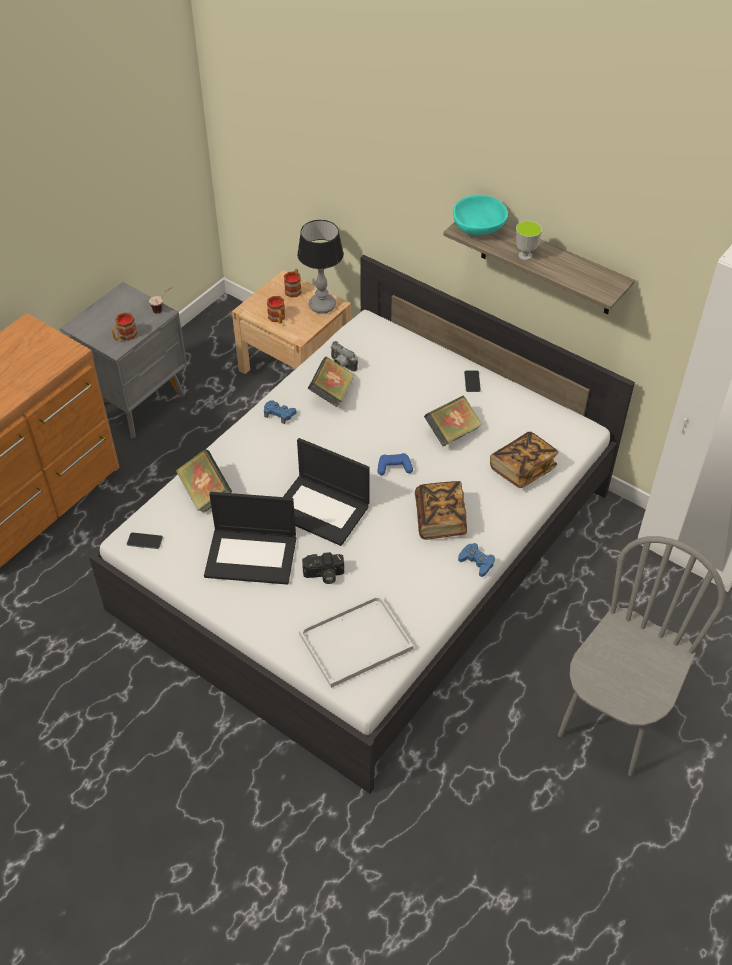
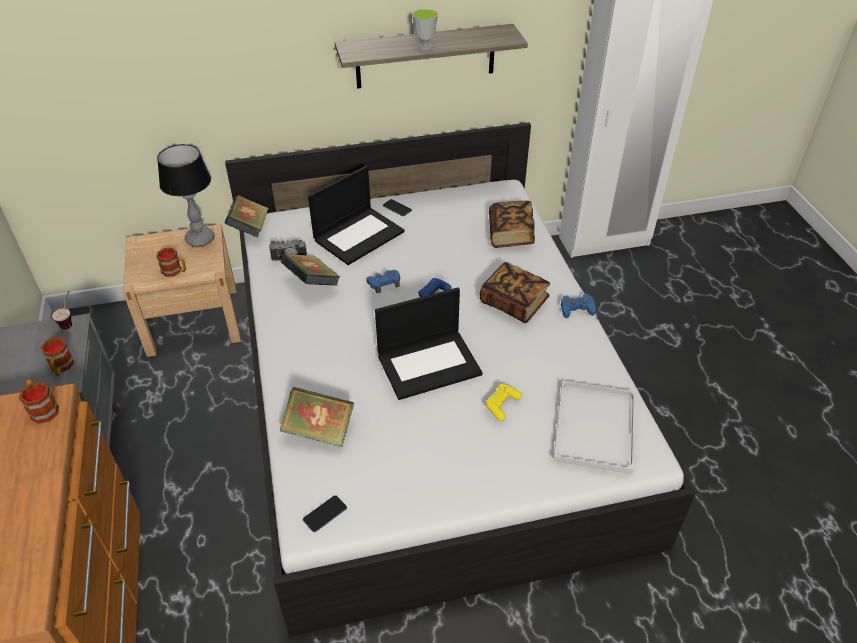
camera: 50 degrees left, 5 degrees down
(252, 555) = (431, 440): laptop -> laptop (359, 235)
(279, 414) = (291, 327): blue game controller -> blue game controller (384, 283)
(294, 289) = (158, 243): mug -> mug (42, 408)
(323, 575) = (502, 405): camera -> yellow game controller
(452, 432) = (434, 246): book -> book (249, 229)
(477, 228) = (363, 49): turquoise bowl -> none
(613, 722) = (711, 363): grey chair -> none

